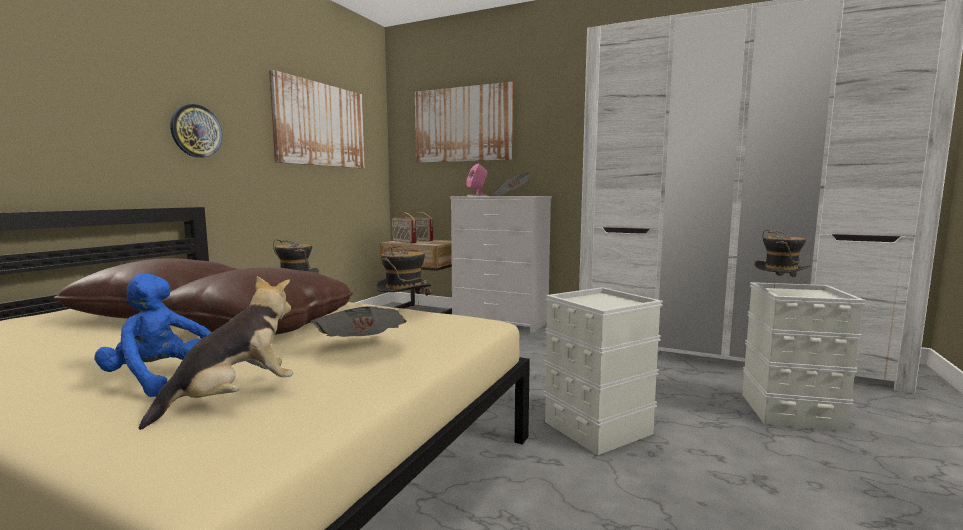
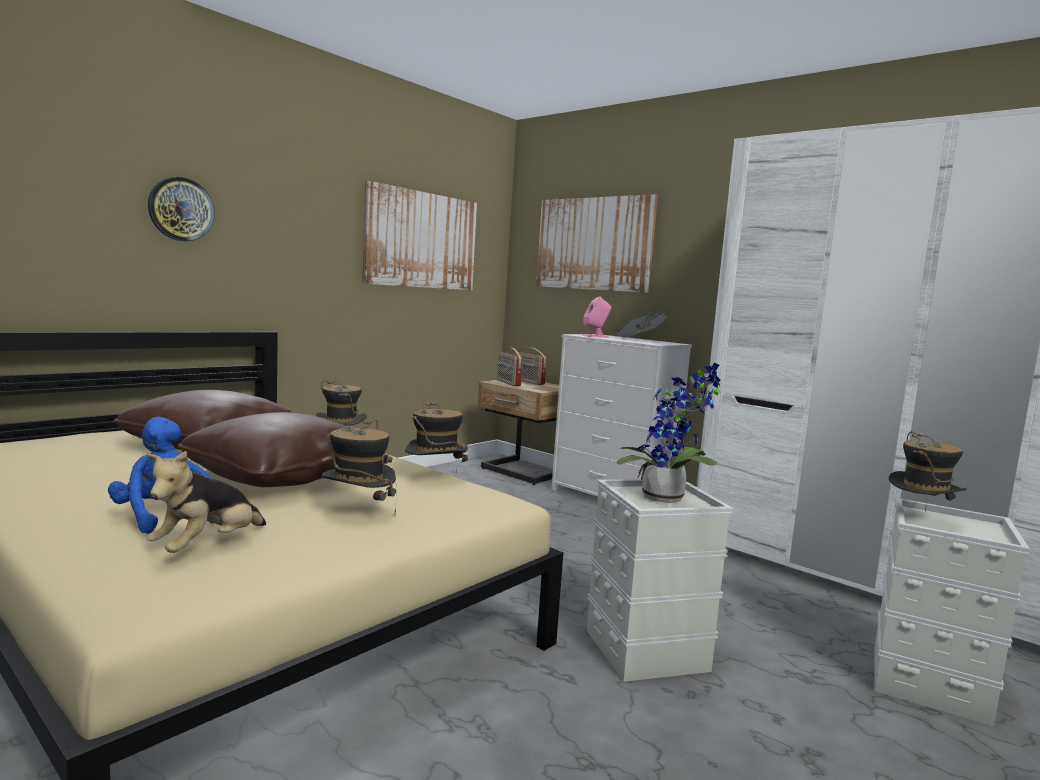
camera: 15 degrees right, 0 degrees up
(196, 131) = (278, 250): wall clock -> wall clock (181, 209)
(234, 399) = (207, 547): plush toy -> plush toy turned 150 degrees clockwise
(361, 348) = (357, 513): newspaper -> hat
(607, 302) = (668, 499): none -> potted plant

